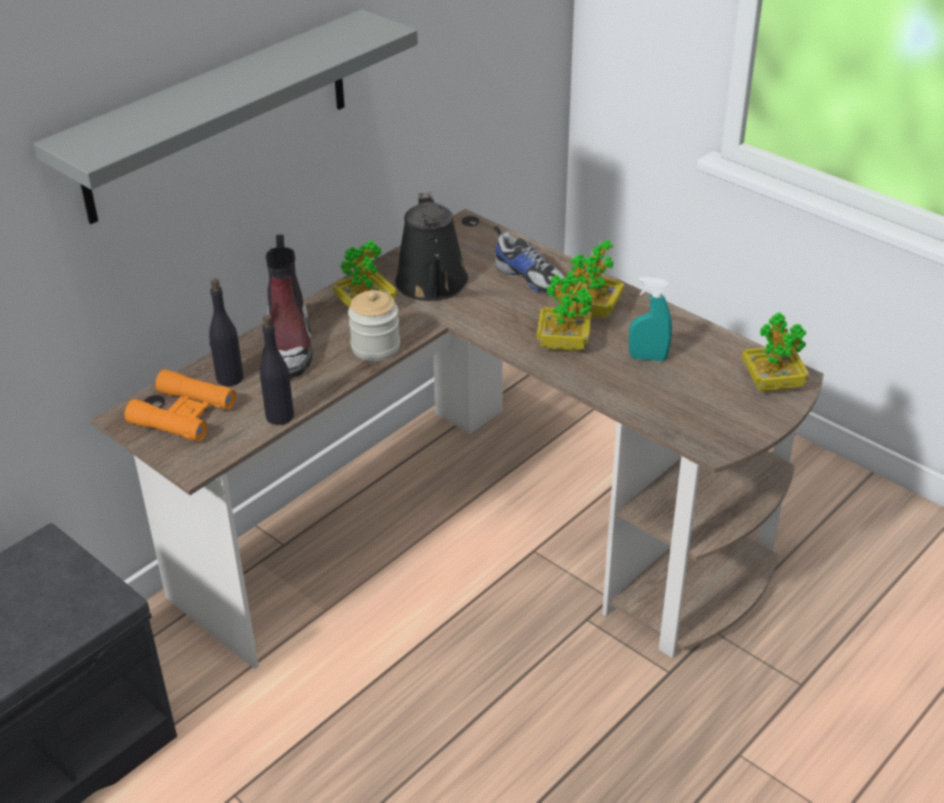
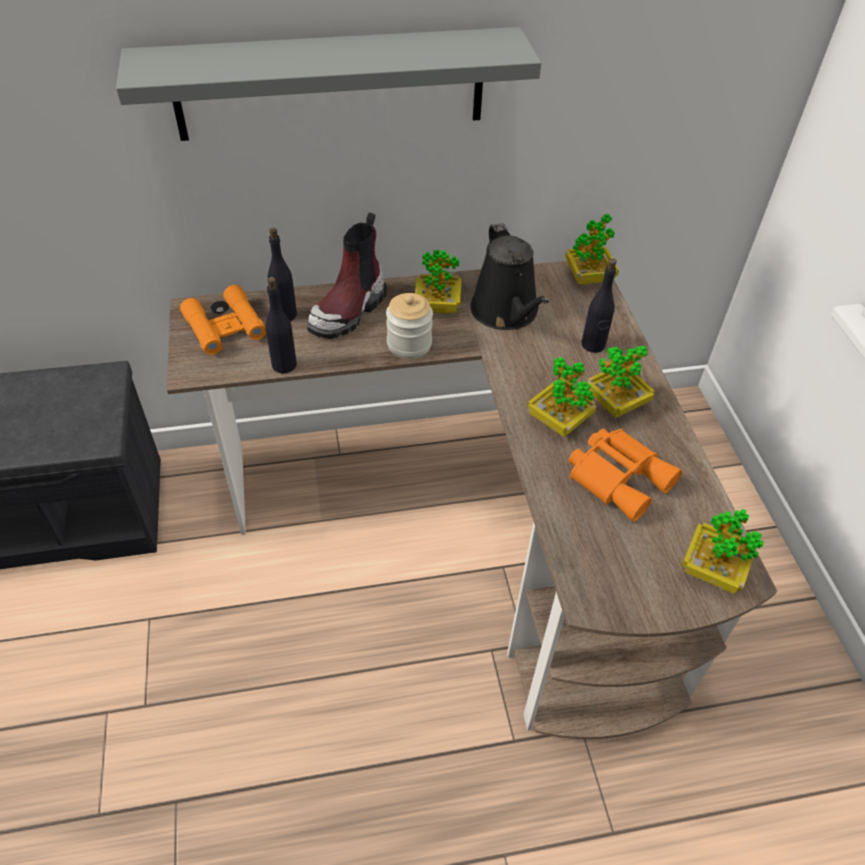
camera: 35 degrees right, 10 degrees up
(432, 285) = (507, 313): black watering can -> black watering can turned 45 degrees counterclockwise
(472, 228) = (588, 278): none -> potted plant
(530, 277) = (593, 345): shoe -> black bottle
(648, 358) = (619, 476): turquoise spray bottle -> orange binoculars

